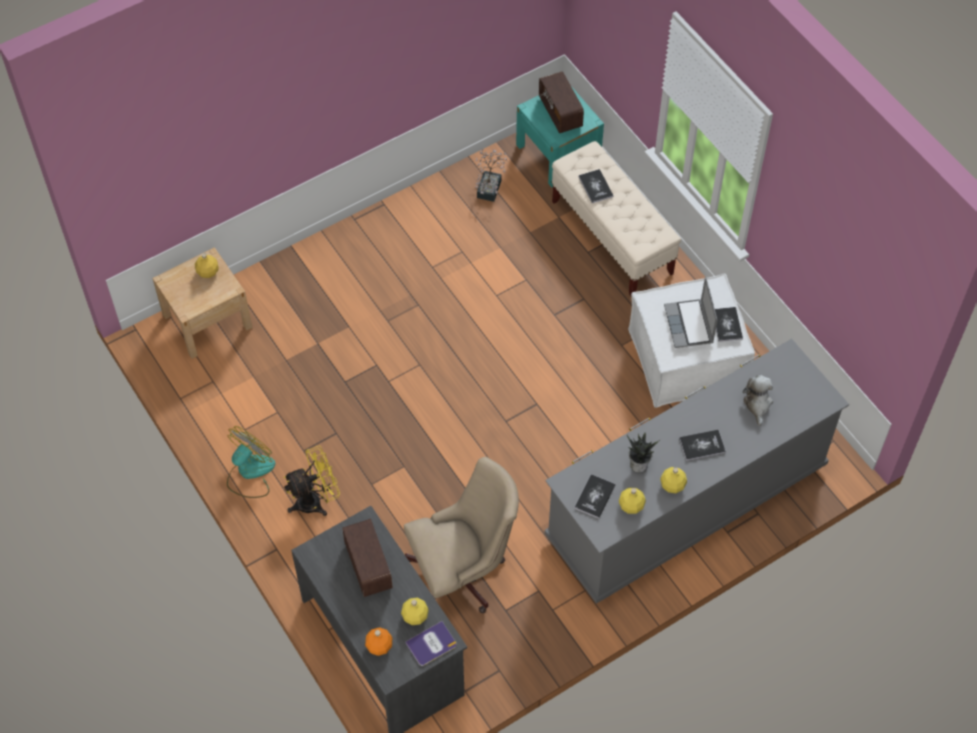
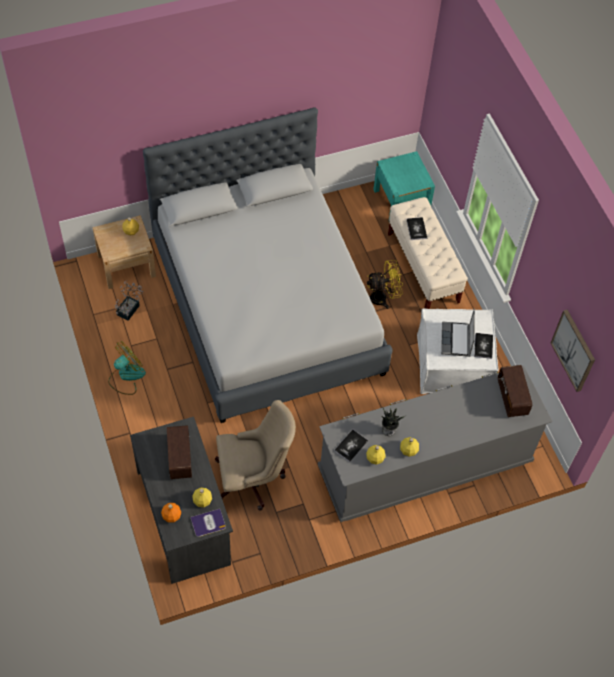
camera: 10 degrees right, 0 degrees up
(315, 500) = (166, 405): yellow fan -> yellow fan (382, 298)
(416, 334) = (267, 306): none -> grey bed
(490, 186) = (347, 214): potted plant -> potted plant (130, 308)
(560, 112) = (406, 172): radio -> radio (512, 397)
(702, 445) = (437, 427): book -> none
(757, 404) = (486, 406): plush toy -> none
(860, 303) = (574, 350): none -> picture

